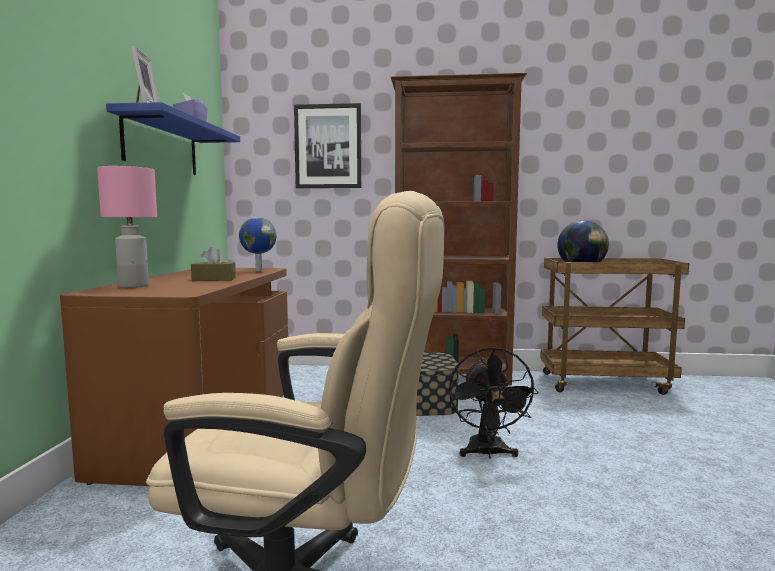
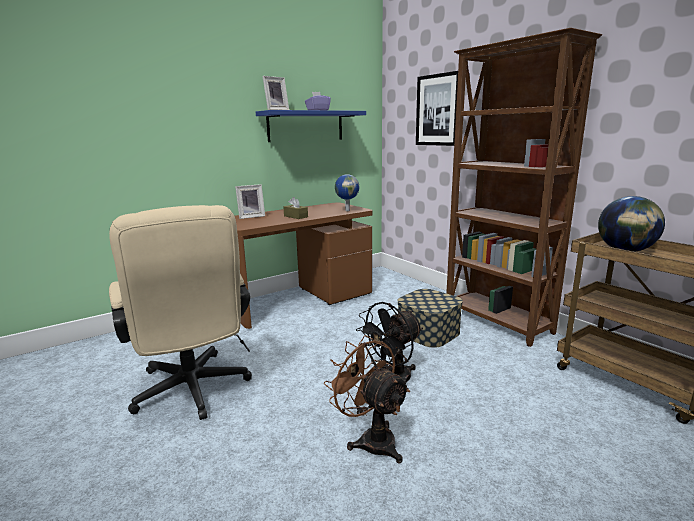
camera: 50 degrees right, 10 degrees up
(133, 286) = (251, 216): pink table lamp -> picture frame
(588, 507) = (371, 439): none -> brown fan

